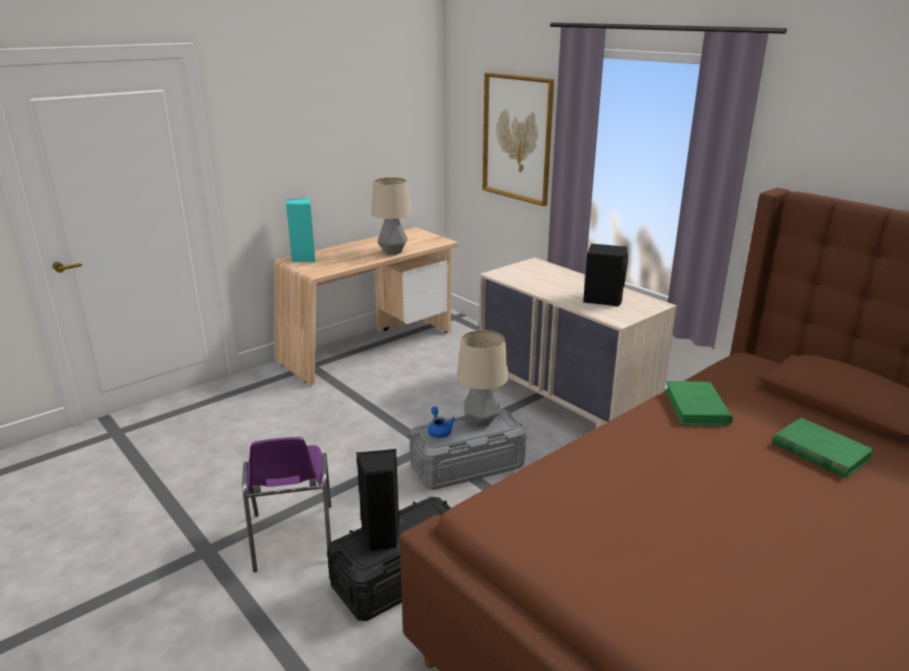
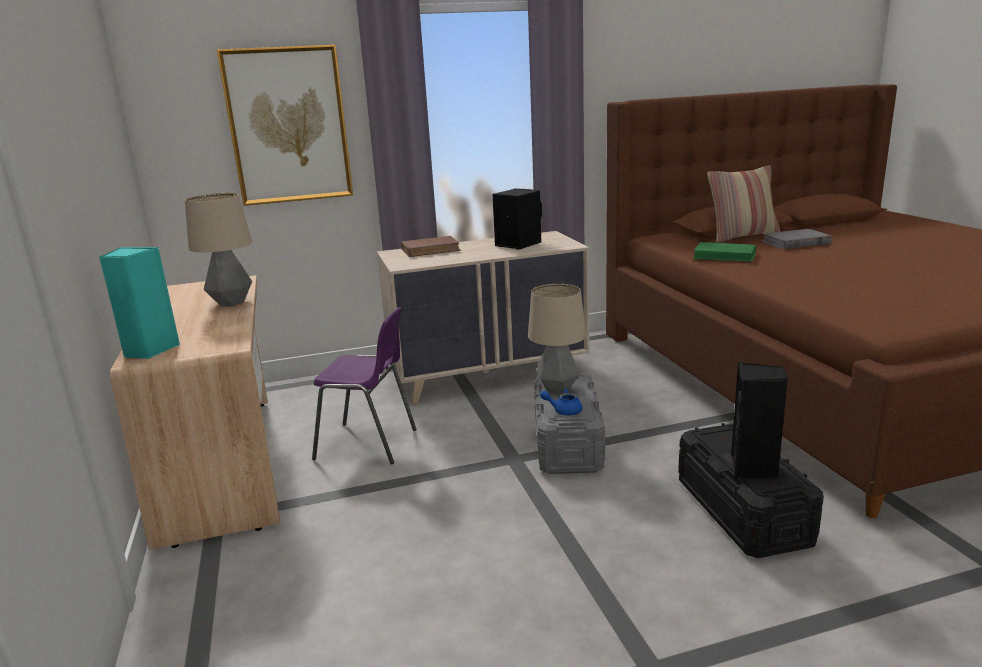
camera: 65 degrees left, 5 degrees down
(292, 539) = (654, 582): purple chair -> purple chair (369, 444)
(552, 272) = (431, 250): none -> brown book
(813, 412) = (742, 236): none -> pillow
(820, 451) = (795, 243): green book -> grey book

